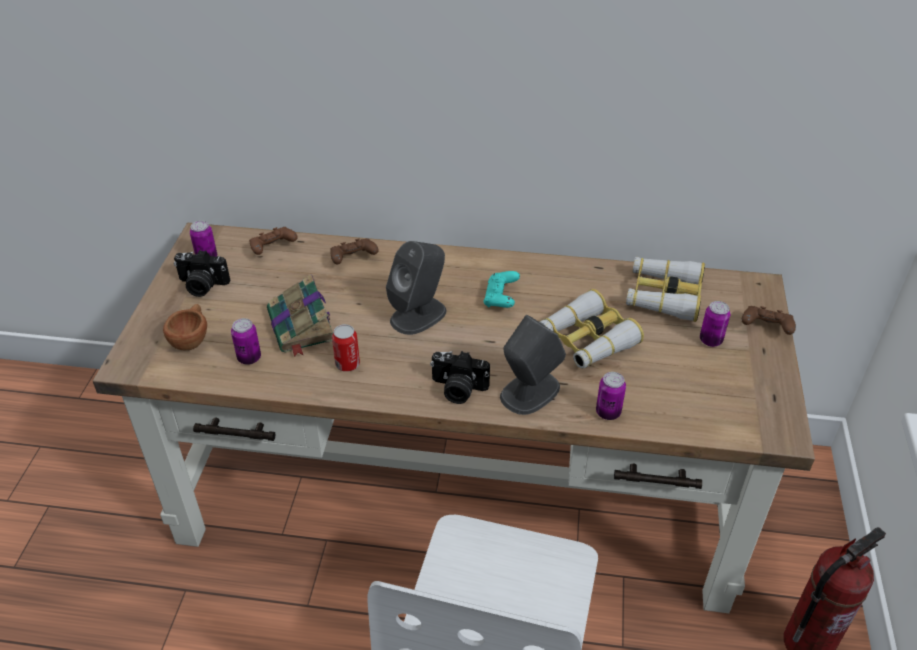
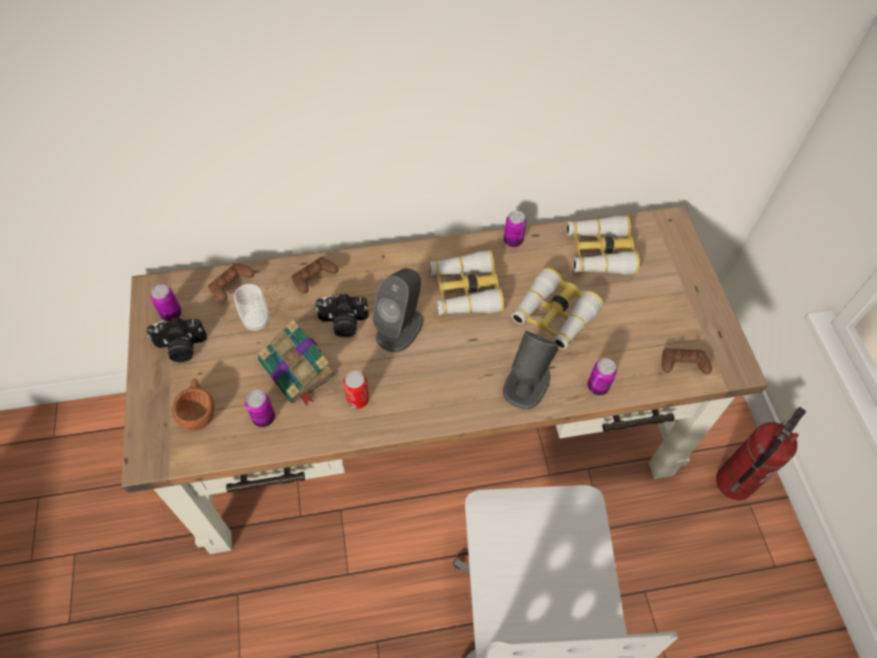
camera: 20 degrees left, 15 degrees up
(282, 280) = (257, 321): none -> cup
(458, 389) = (465, 399): camera -> camera (343, 323)
(501, 299) = (465, 291): turquoise game controller -> binoculars
(710, 340) = (652, 289): can -> can (512, 241)
(765, 328) = (691, 265): brown game controller -> brown game controller (681, 366)

